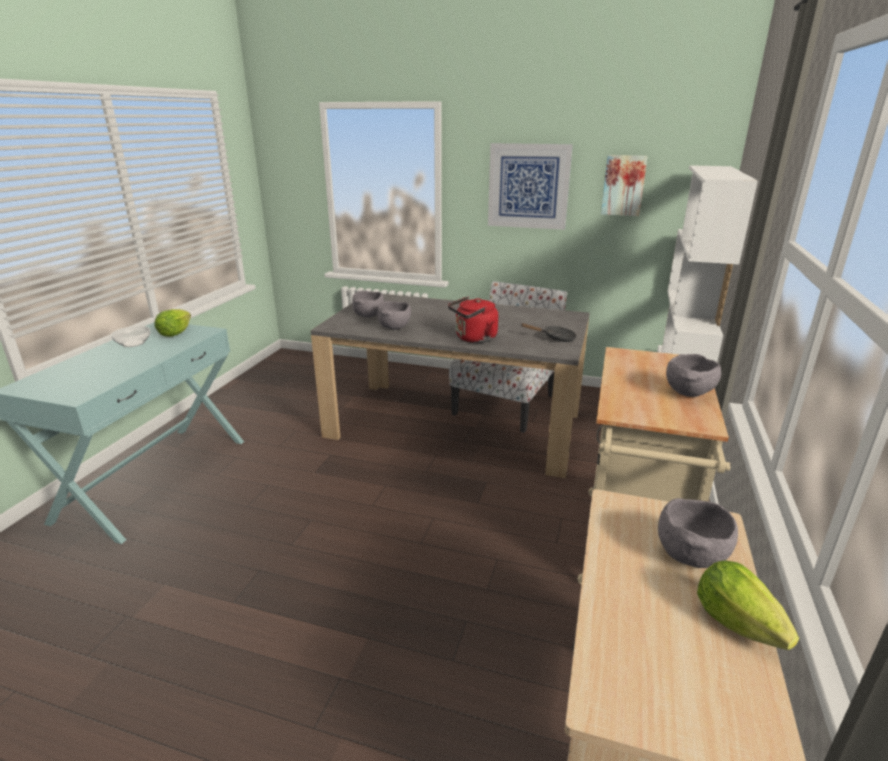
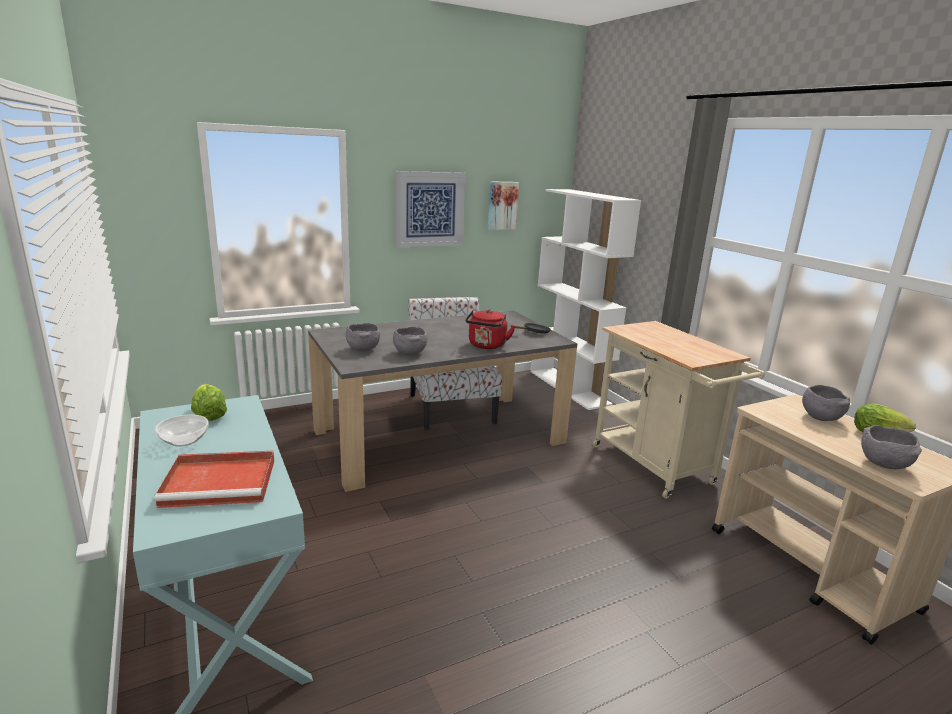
camera: 45 degrees left, 5 degrees down
(91, 373) = (222, 482): none -> red tray
(689, 394) = (694, 342): grey bowl -> grey bowl (885, 465)

